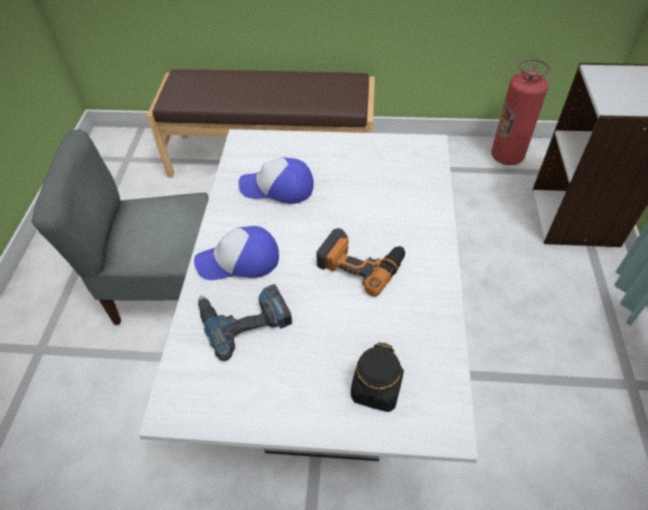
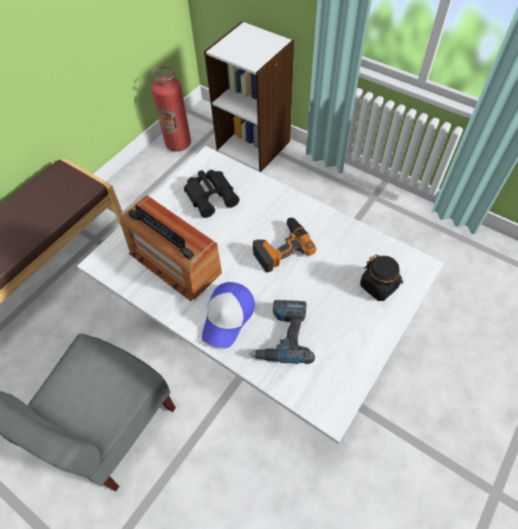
camera: 60 degrees left, 5 degrees up
(278, 188) = (174, 262): cap -> radio
(383, 173) = (211, 195): none -> black binoculars

